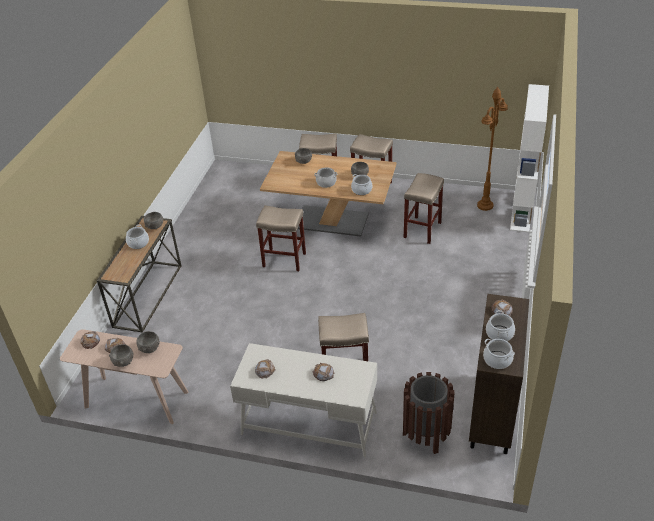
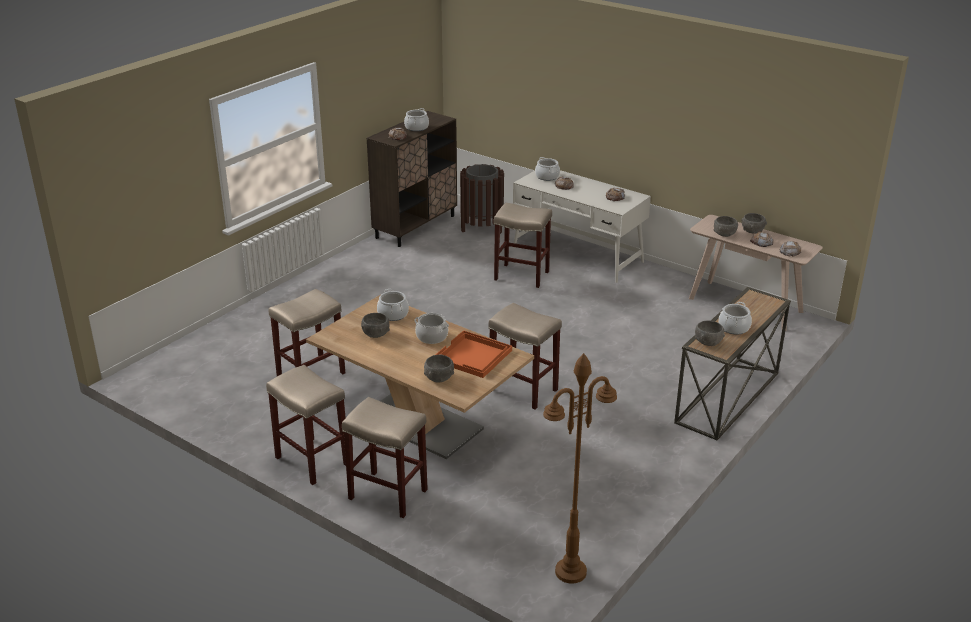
camera: 160 degrees left, 10 degrees down
(294, 178) = (473, 356): none -> orange tray
(485, 205) = (193, 381): brown floor lamp -> brown floor lamp (570, 572)
(497, 360) = (435, 119): cooking pot -> cooking pot (547, 176)
(522, 211) = (160, 361): white bookcase -> none

